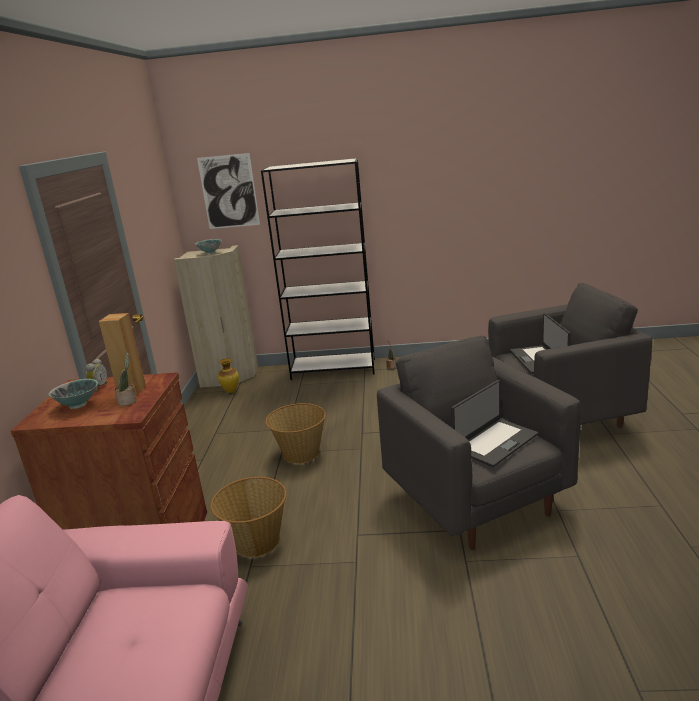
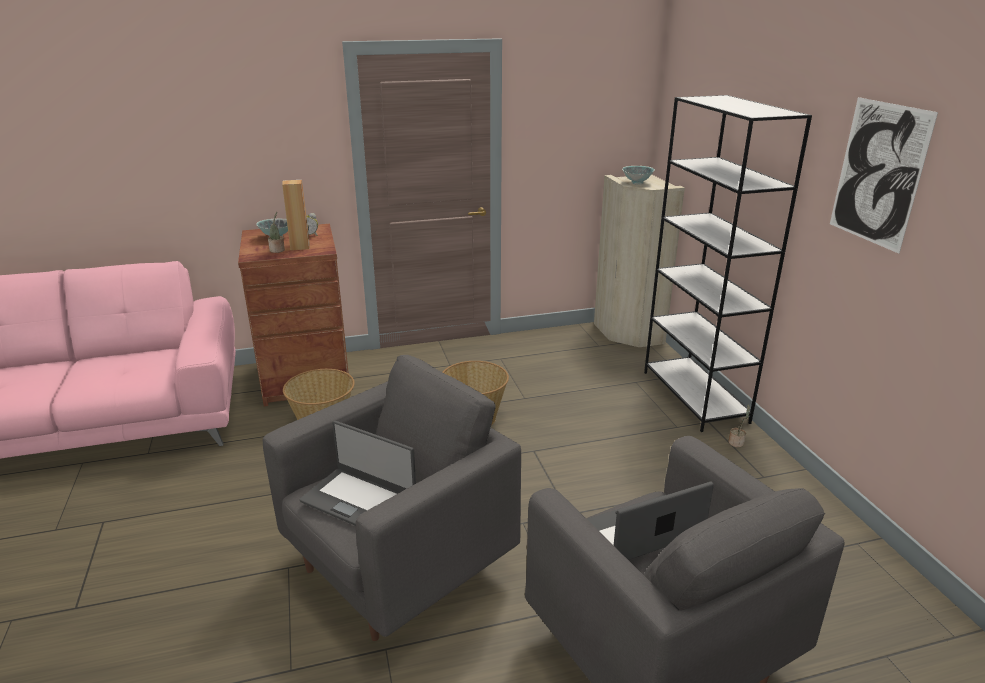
camera: 70 degrees right, 5 degrees up
(229, 191) = (694, 116): picture -> picture (878, 174)
(231, 391) = (594, 343): vase -> none

